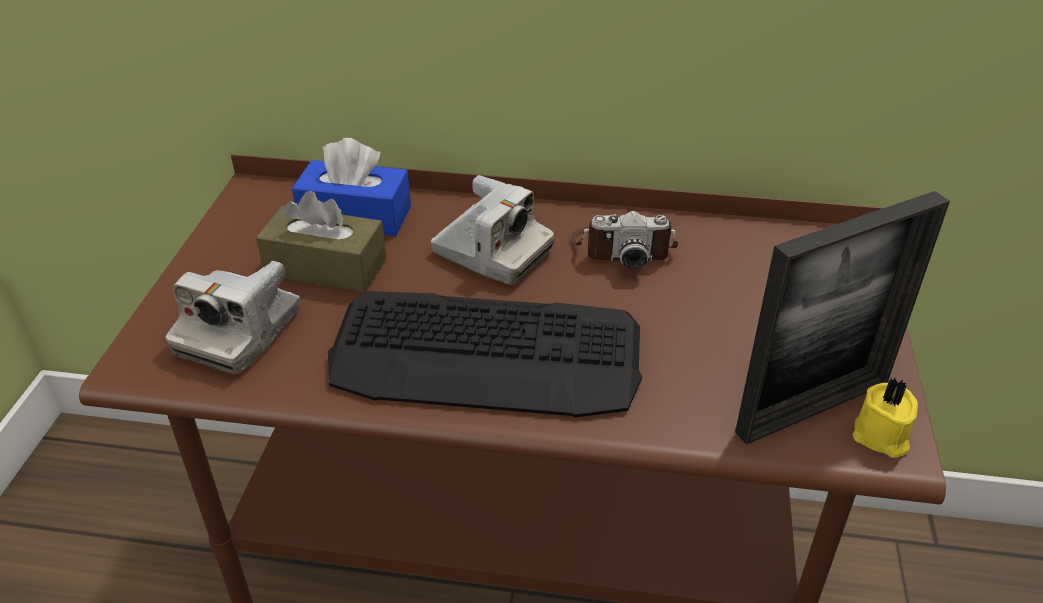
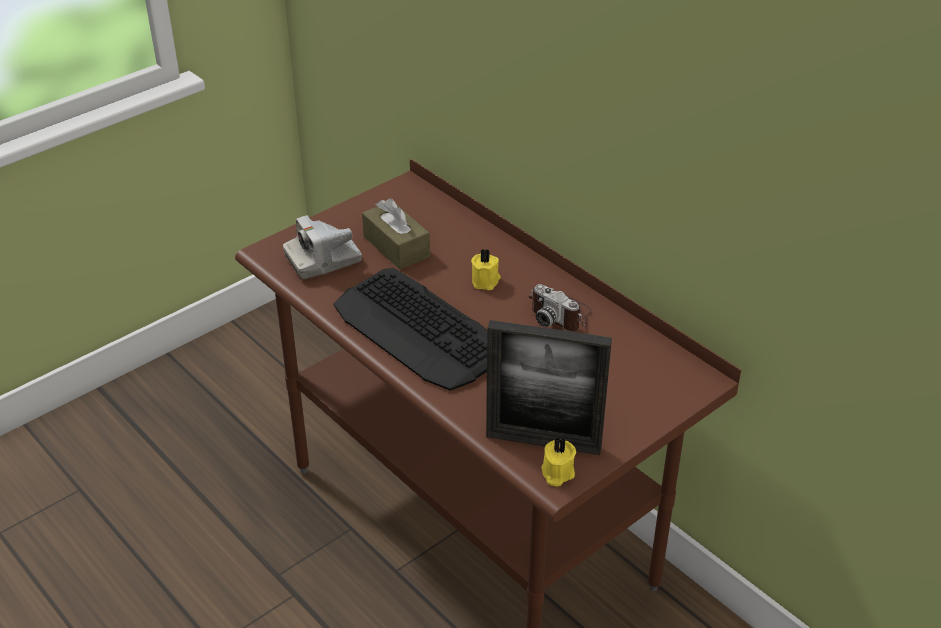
camera: 40 degrees right, 0 degrees up
(355, 216) = (442, 225): blue tissue box -> none
(492, 253) = (486, 281): camera -> yellow candle

